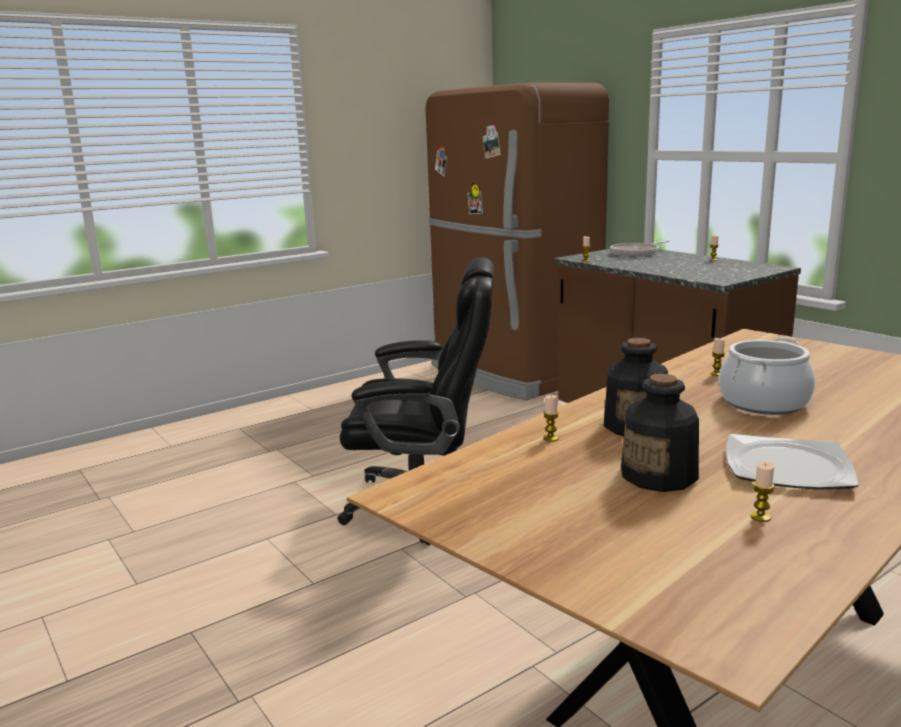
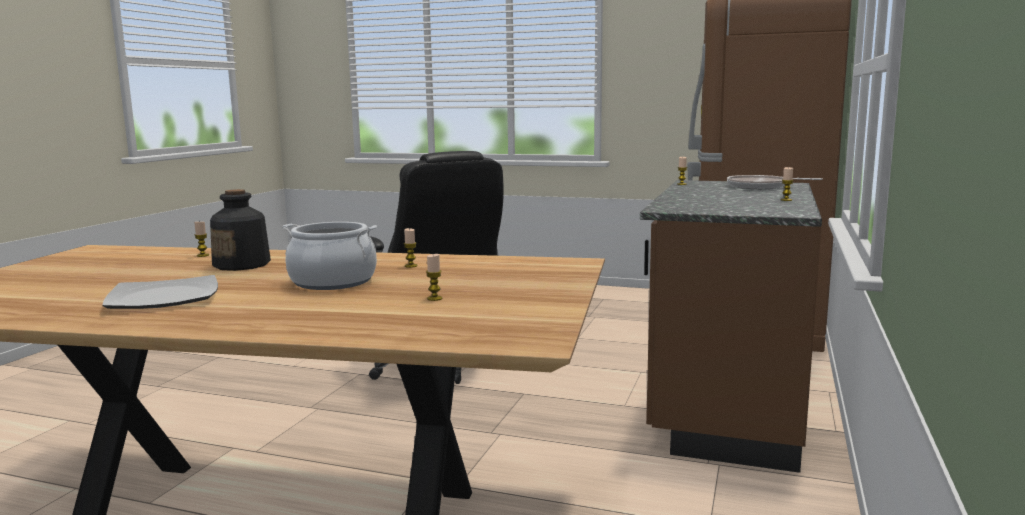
camera: 55 degrees right, 5 degrees down
(659, 476) = (135, 278): bottle -> none
(760, 517) = (59, 300): candle -> candle (434, 298)

